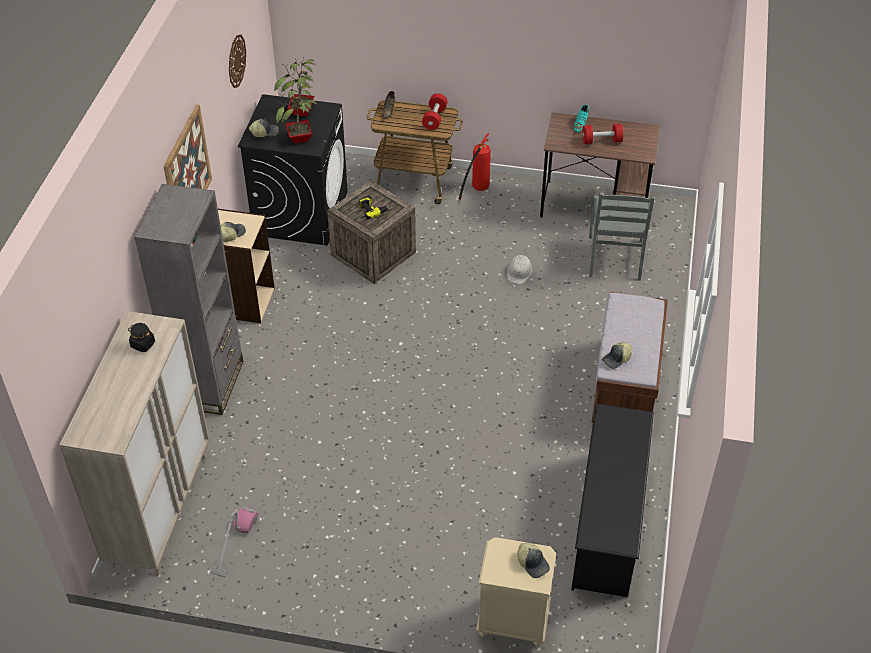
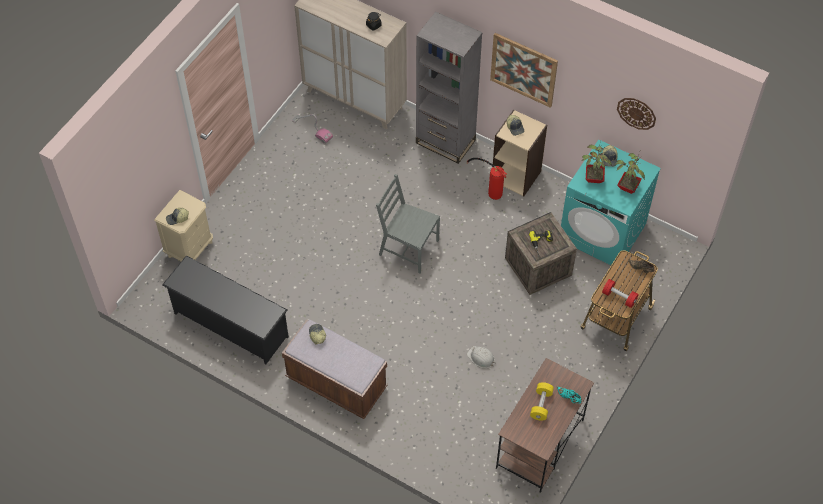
camera: 110 degrees right, 10 degrees up
(301, 213) = (603, 232): black washing machine -> turquoise washing machine
(475, 192) = (588, 360): fire extinguisher -> fire extinguisher (489, 189)
(601, 141) = (541, 405): red dumbbell -> yellow dumbbell
(615, 258) = (470, 433): grey chair -> grey chair (408, 248)

